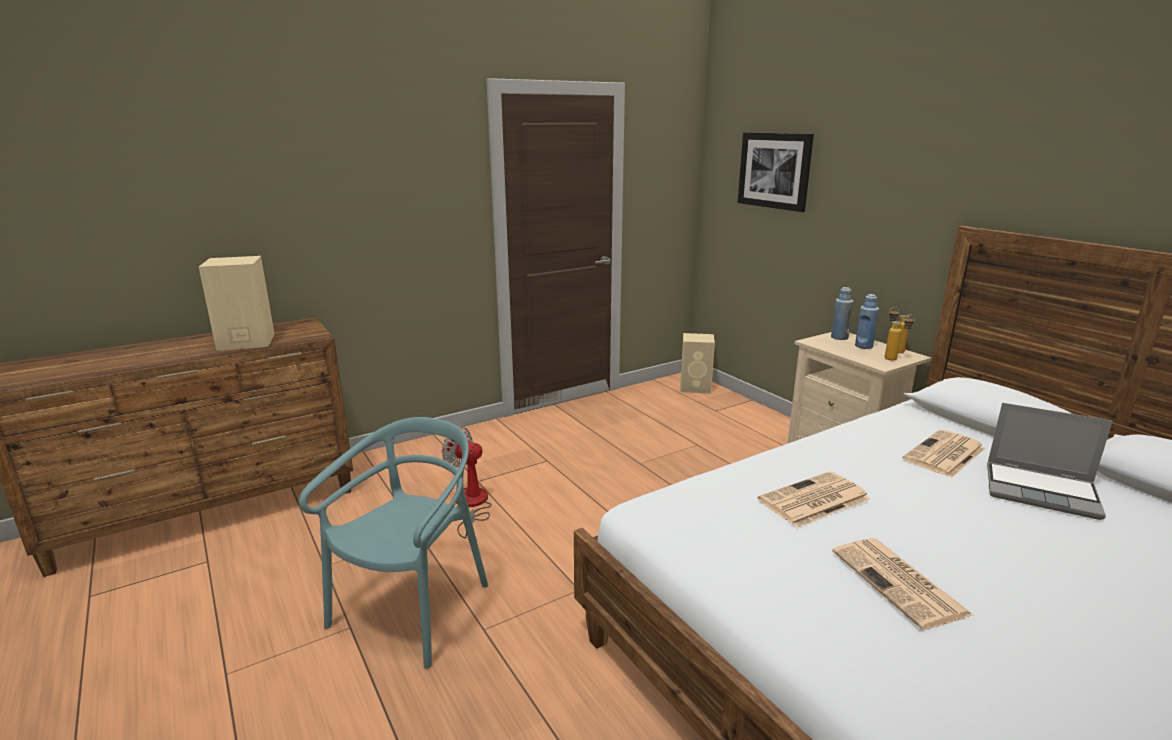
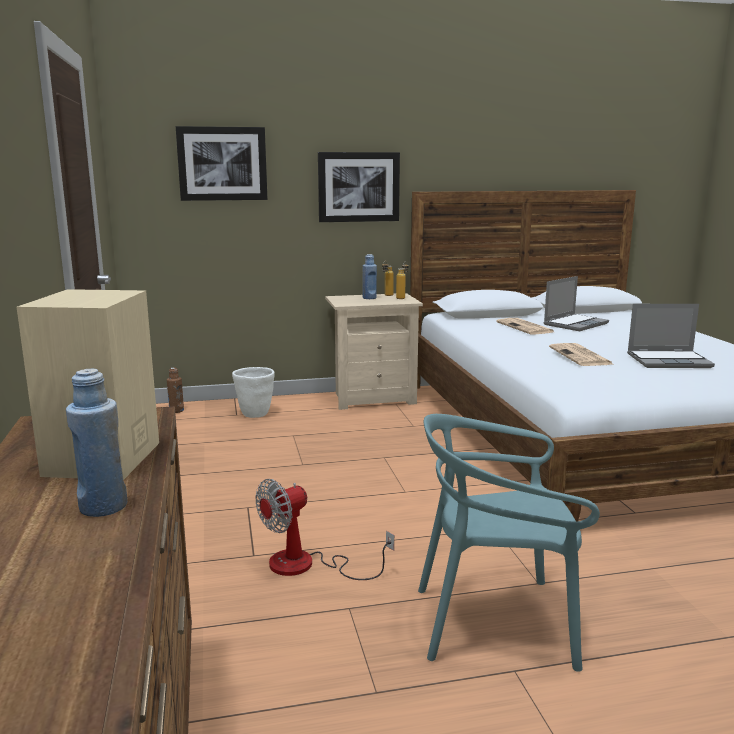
camera: 70 degrees left, 5 degrees down
(413, 609) = (495, 623): turquoise chair -> turquoise chair turned 45 degrees counterclockwise
(696, 387) = (176, 410): beige speaker -> brown bottle
(726, 417) = (255, 414): none -> white planter
(839, 337) = (343, 298): blue bottle -> blue bottle (103, 507)
(898, 210) = (358, 187): none -> picture
(900, 583) = (669, 361): newspaper -> laptop

